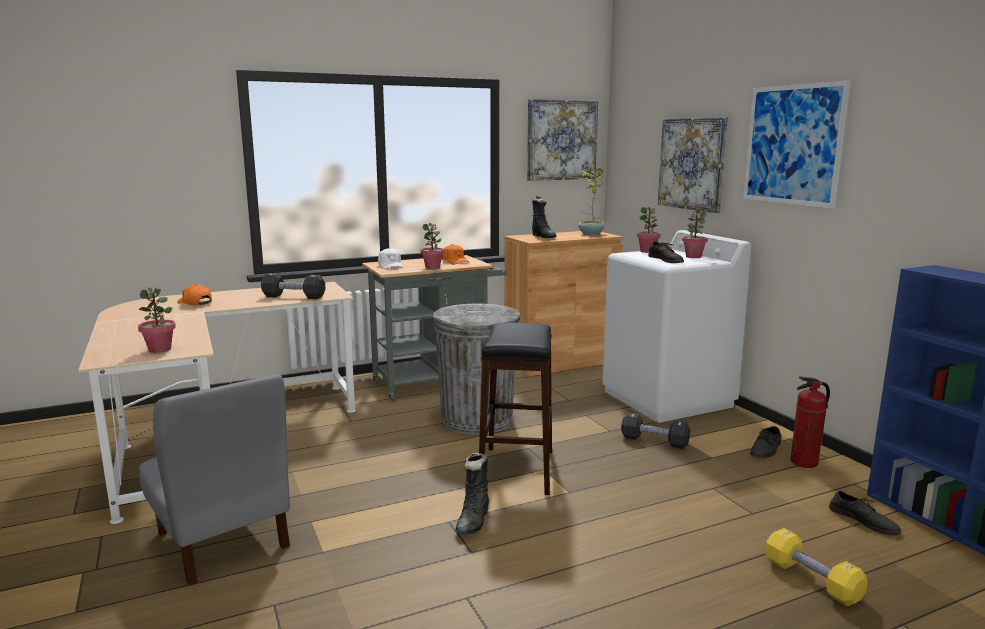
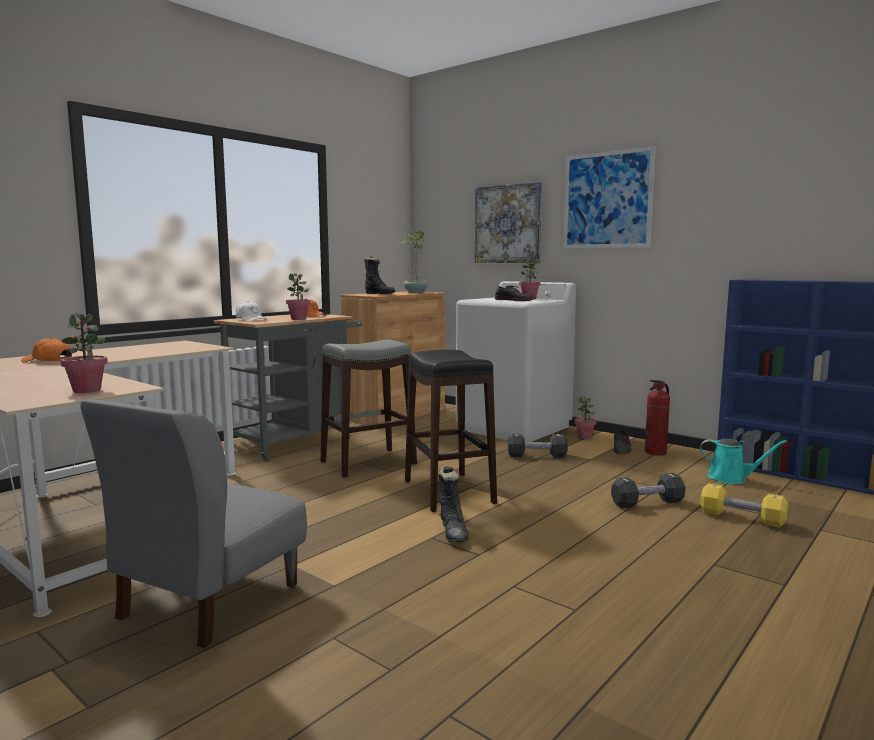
camera: 25 degrees left, 5 degrees down
(222, 540) = (208, 600): grey chair -> grey chair turned 90 degrees clockwise
(294, 297) = (165, 350): black dumbbell -> black dumbbell (647, 503)
(477, 419) = (368, 462): grey trash can -> grey stool
(561, 140) = (376, 208): picture -> none
(647, 251) = (486, 298): potted plant -> potted plant (584, 437)
(863, 520) = (731, 478): grey shoe -> turquoise watering can

